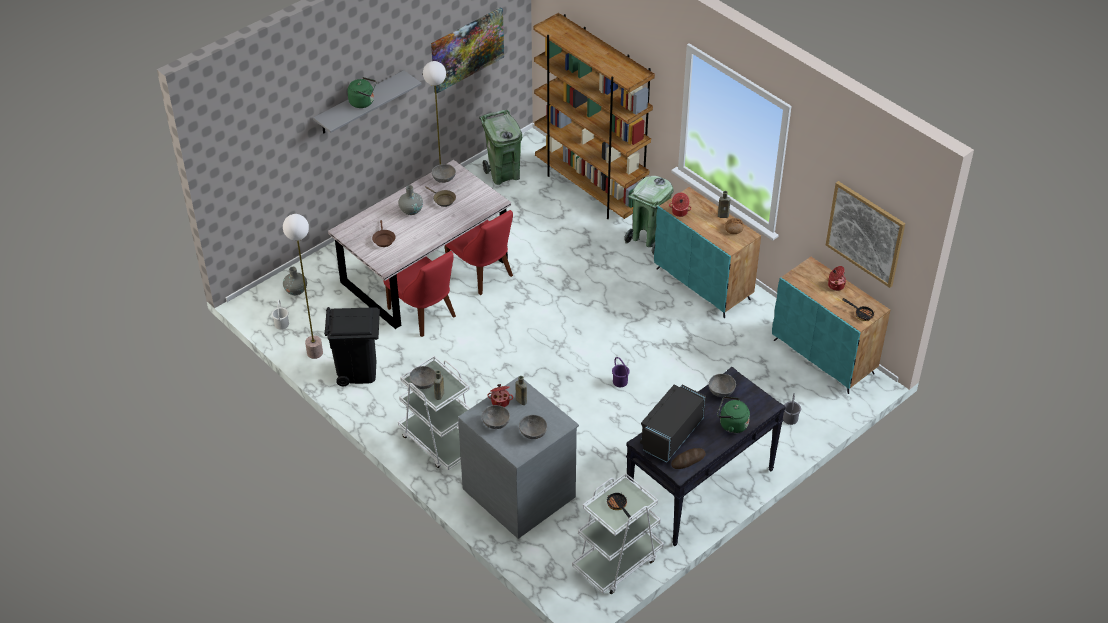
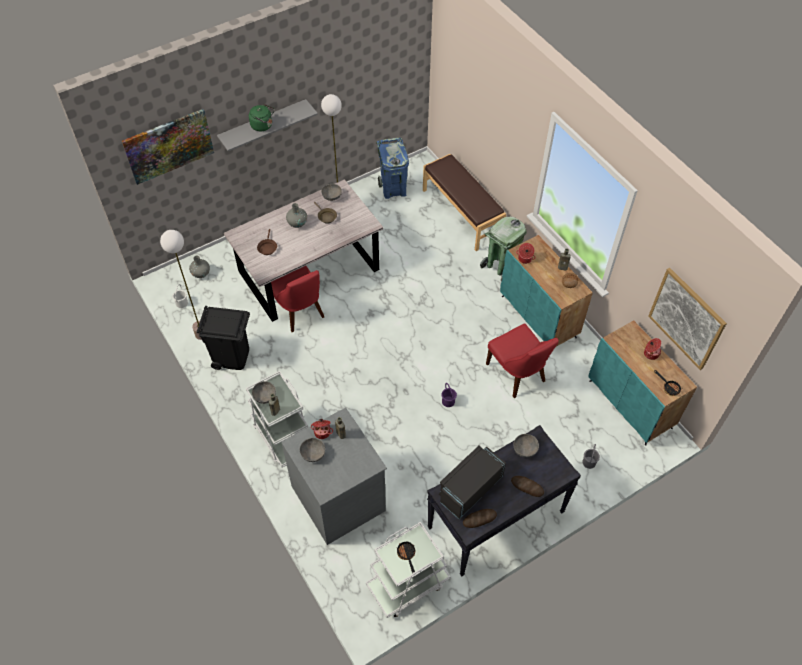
camera: 10 degrees right, 10 degrees up
(467, 49) = (367, 84): picture -> picture (169, 146)
(481, 273) = (355, 279): red chair -> red chair (517, 374)
(503, 174) = (393, 190): green trash can -> blue trash can
(533, 433) = (343, 470): grey bowl -> none
(590, 189) = (462, 213): brown bookcase -> brown bench
(731, 424) = (527, 487): green kettle -> bread

